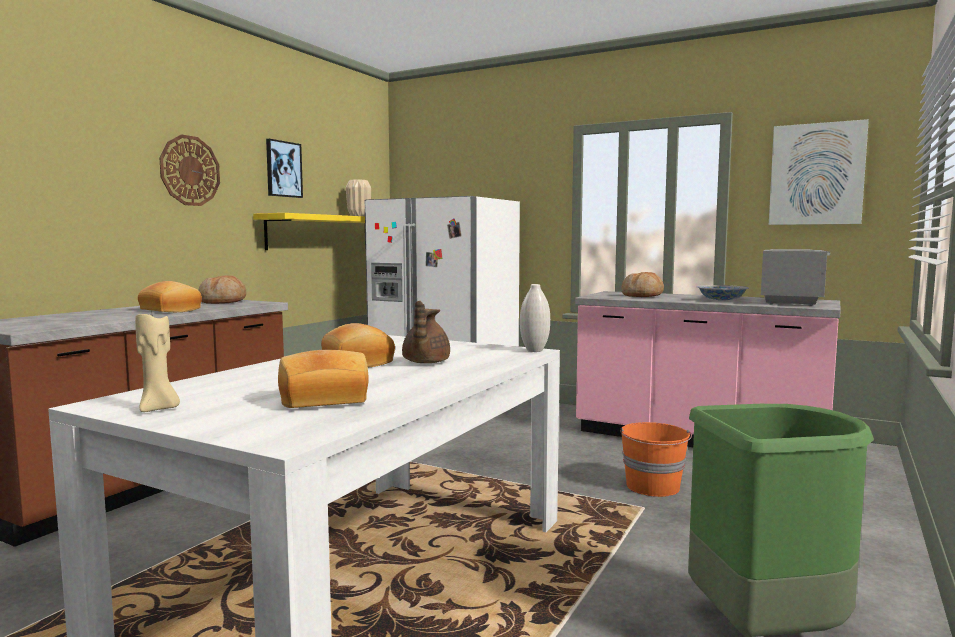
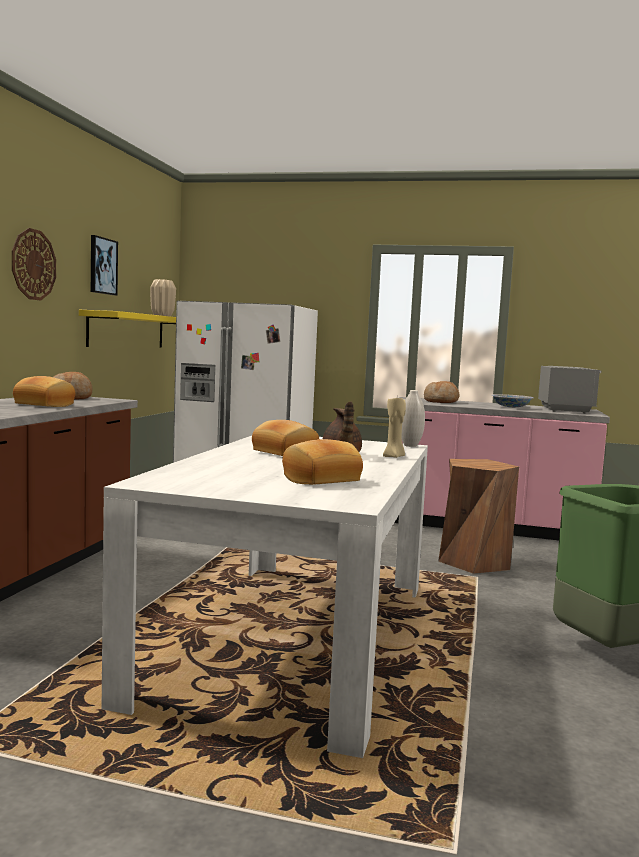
camera: 15 degrees left, 0 degrees up
(158, 409) = (203, 486): beige candle -> beige candle (394, 457)
(653, 487) = (474, 562): orange bucket -> brown stool
(816, 174) = (579, 305): picture -> none

